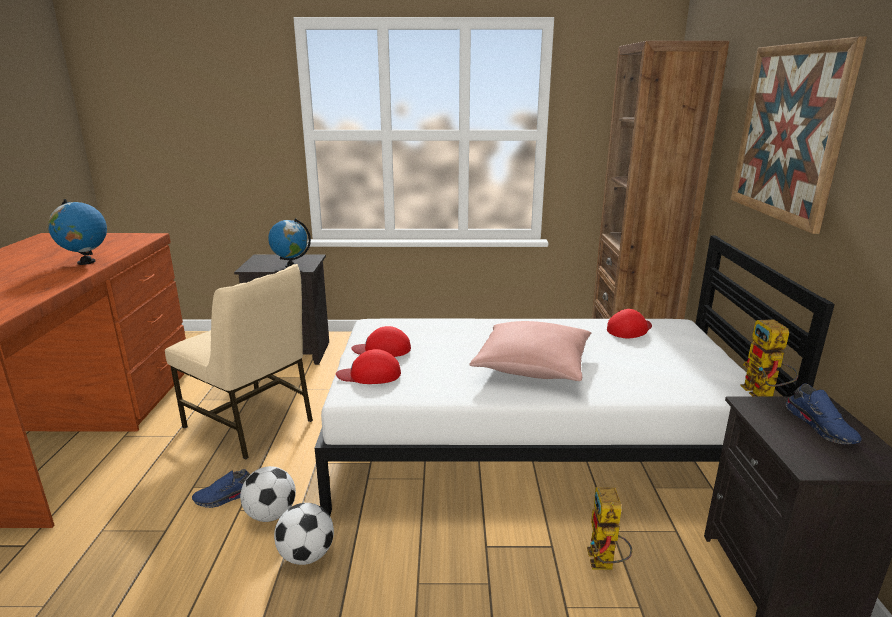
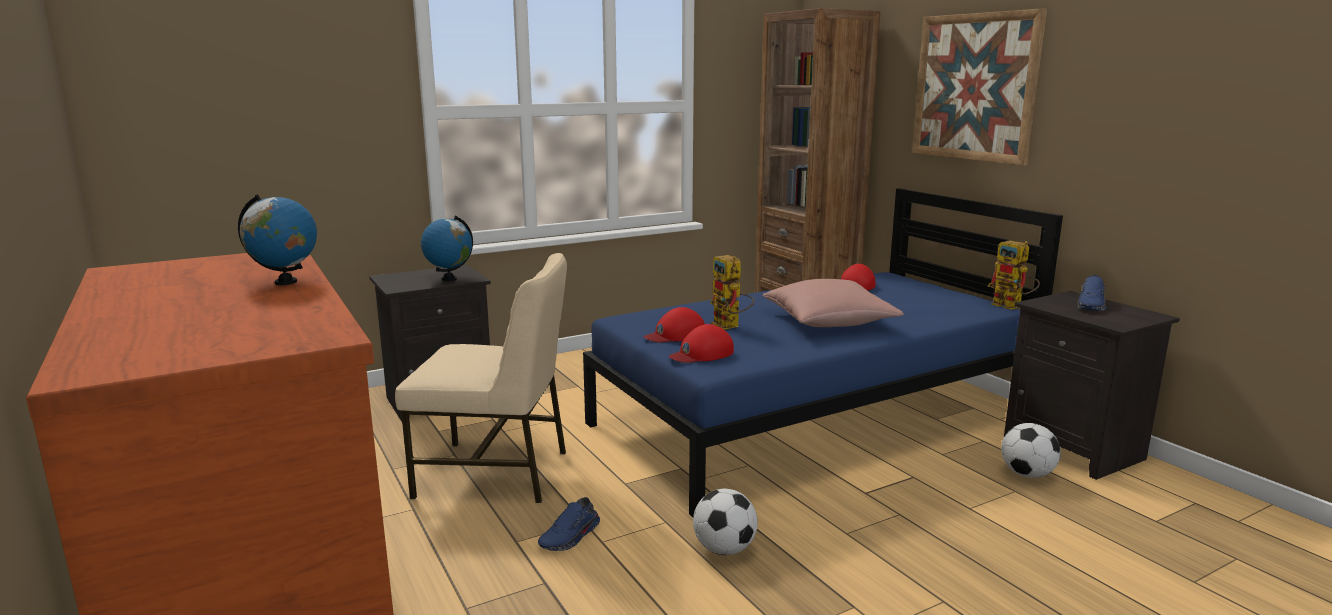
camera: 30 degrees left, 5 degrees down
(271, 514) = (641, 534): football -> football (1026, 474)
(534, 449) = (813, 418): white bed -> blue bed
(604, 564) = (962, 475): toy robot -> toy robot (730, 326)
(821, 426) = (1092, 306): blue shoe -> blue shoe turned 75 degrees clockwise

